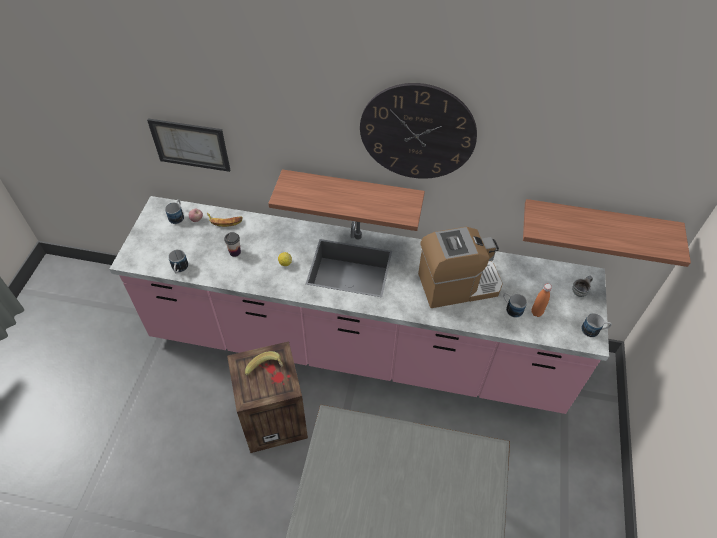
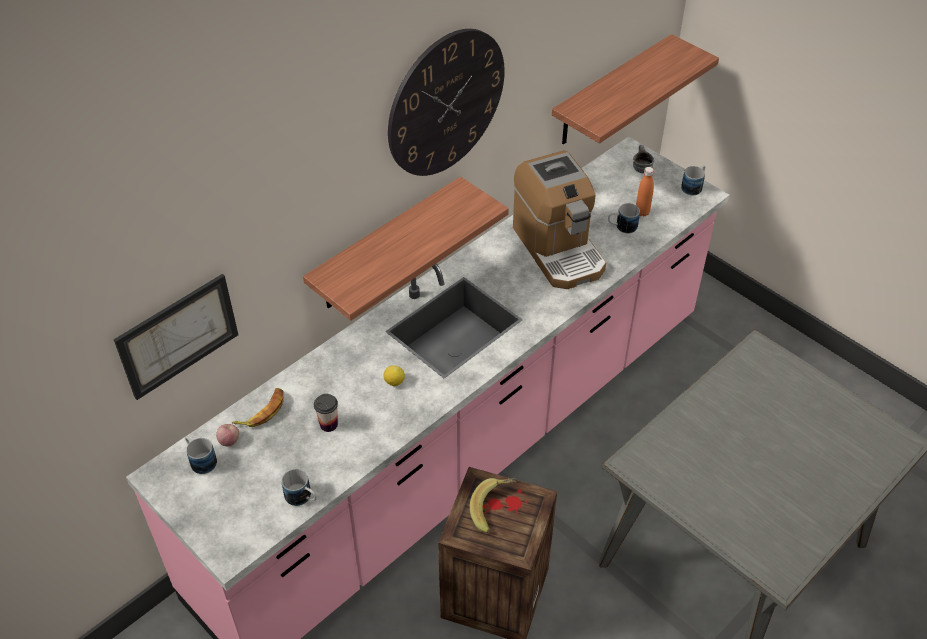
camera: 55 degrees left, 5 degrees down
(458, 284) = (558, 249): coffee machine -> coffee machine turned 135 degrees clockwise

